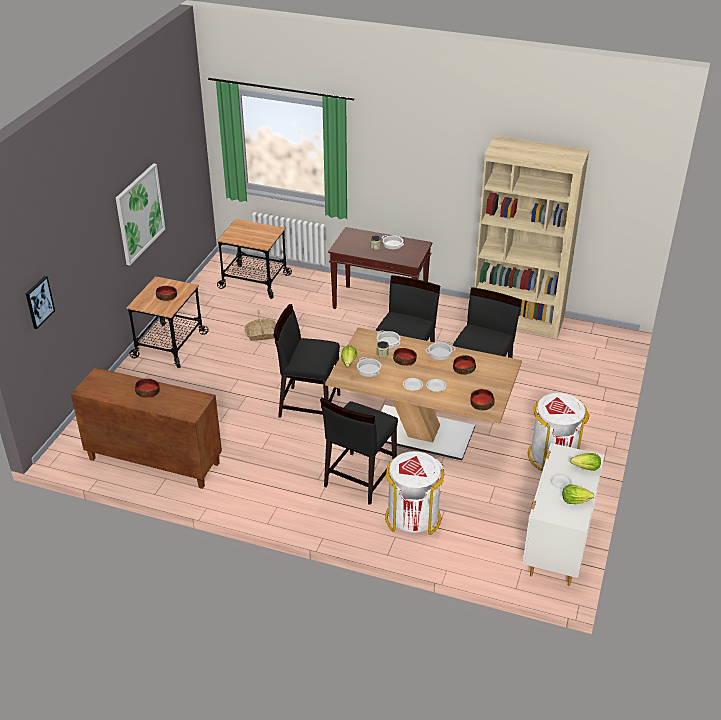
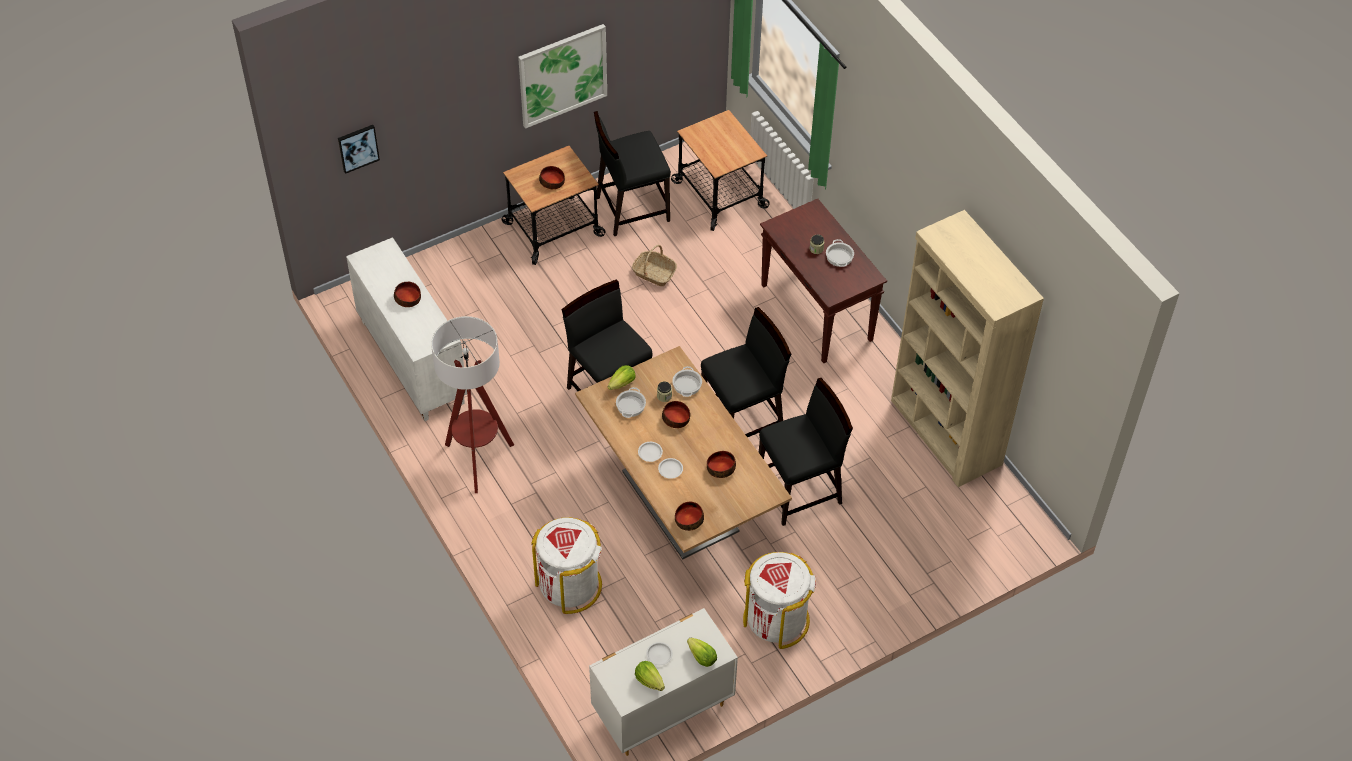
camera: 40 degrees right, 15 degrees up
(153, 462) = (411, 361): brown cabinet -> white cabinet
(267, 487) = (478, 460): none -> floor lamp
(359, 478) = (567, 509): black chair -> black chair (631, 209)
(439, 353) = (720, 433): cooking pot -> none

